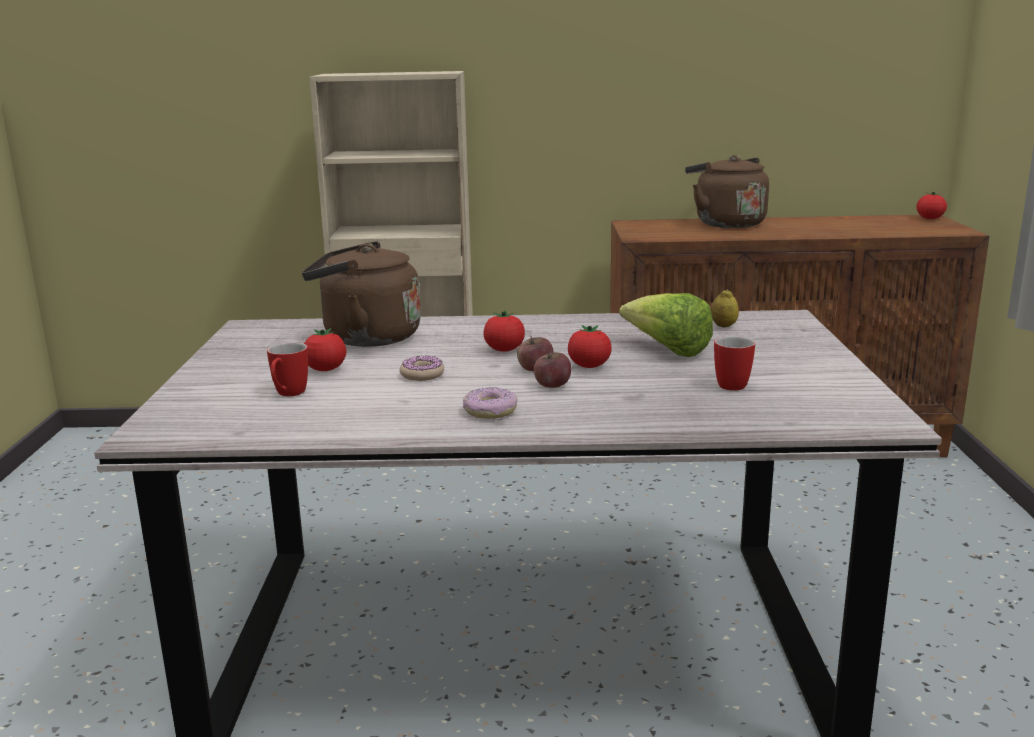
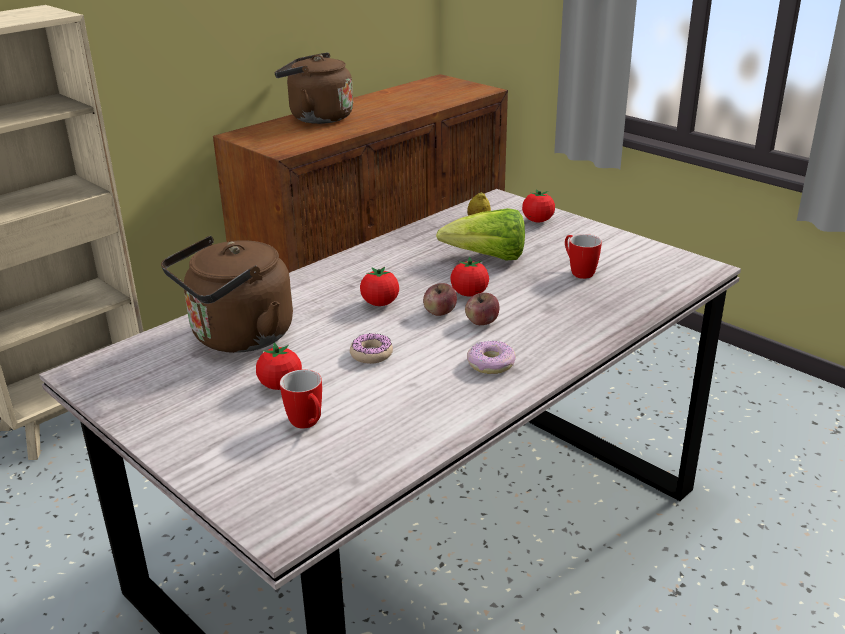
camera: 45 degrees left, 10 degrees up
(930, 219) = (444, 80): tomato -> tomato (537, 220)

